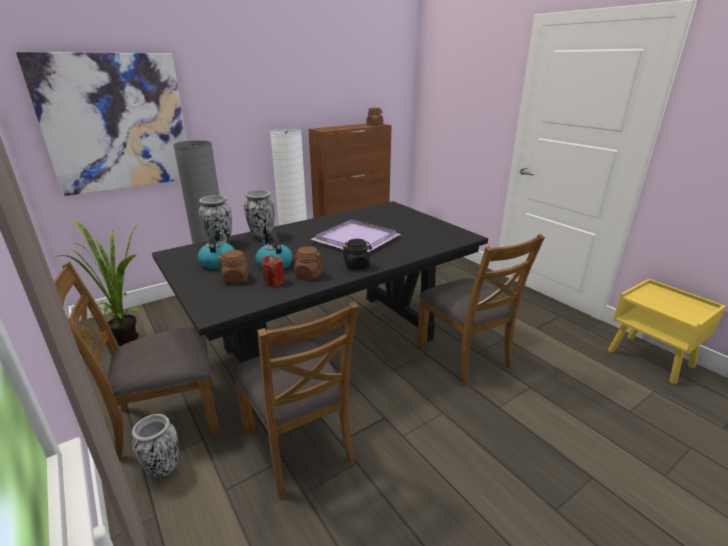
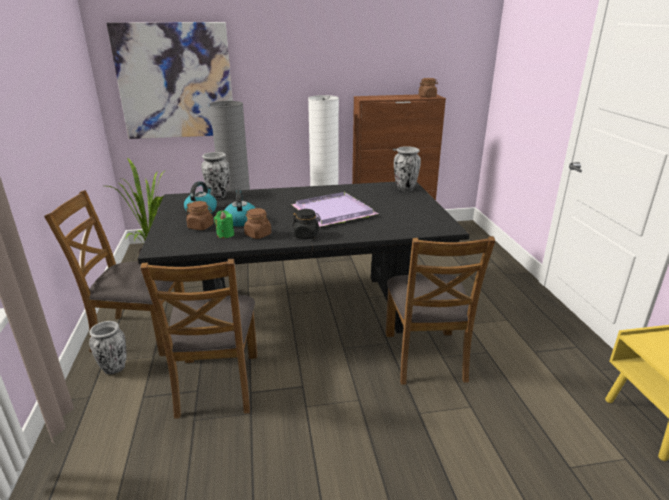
camera: 25 degrees right, 0 degrees up
(262, 236) = (257, 195): vase -> vase (405, 189)
(274, 281) = (225, 234): red candle -> green candle

